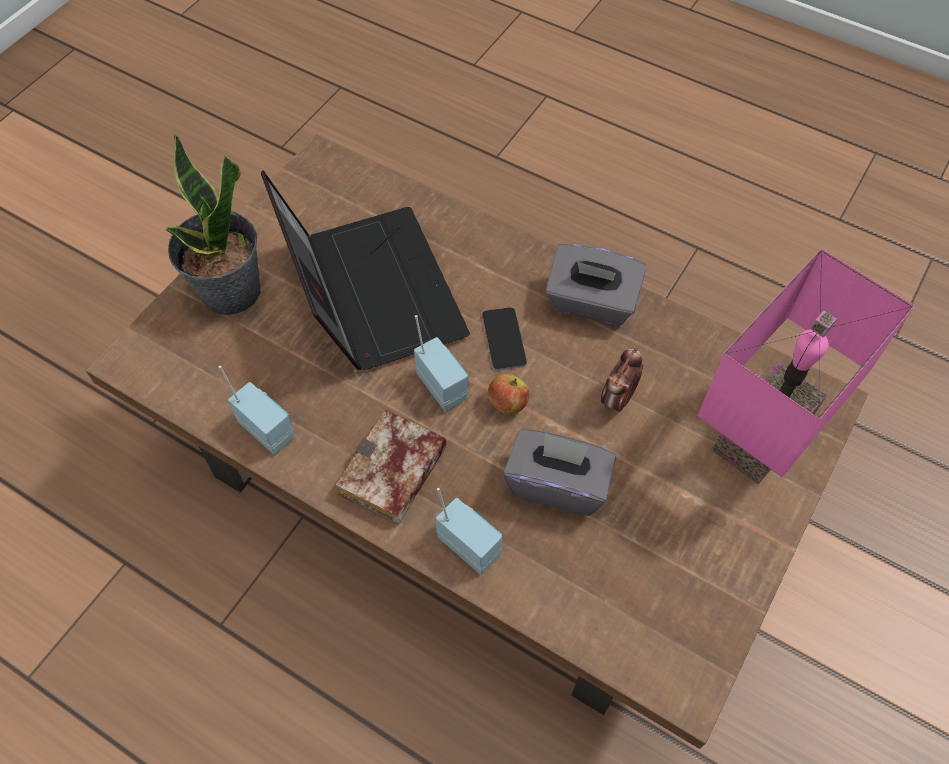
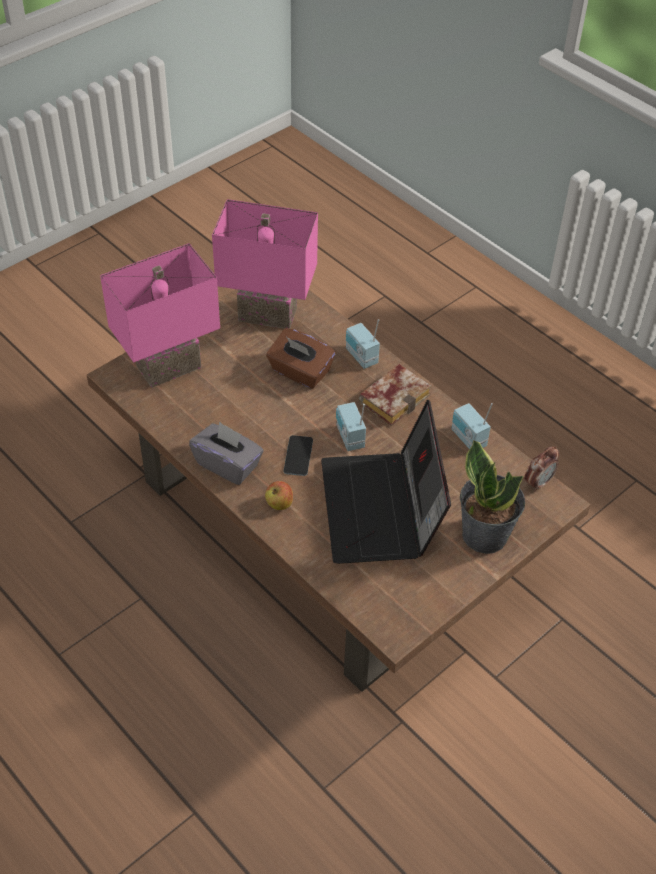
camera: 165 degrees left, 10 degrees down
(507, 403) = (311, 418): apple -> apple (279, 504)
(557, 484) = (300, 372): grey tissue box -> brown tissue box
(618, 399) = (241, 405): alarm clock -> alarm clock (538, 483)
(663, 604) = (269, 312): none -> pink table lamp

